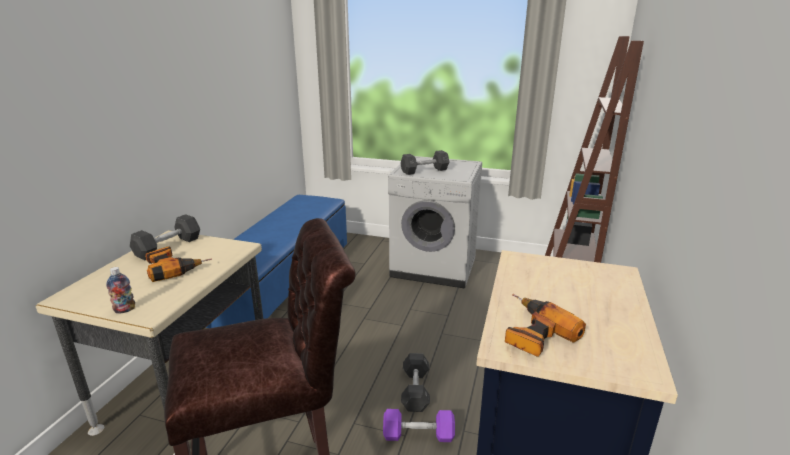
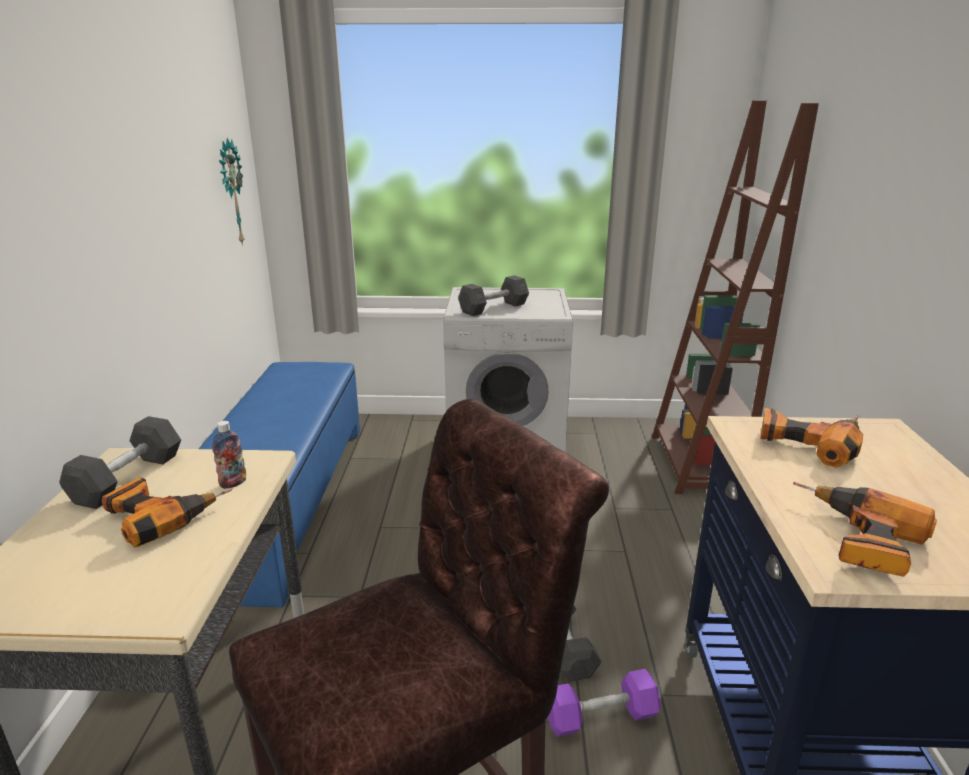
camera: 15 degrees left, 0 degrees up
(125, 310) = (109, 611): bottle -> bottle (233, 483)
(274, 88) = (230, 193): none -> wall clock
(555, 273) = (808, 442): none -> power drill

